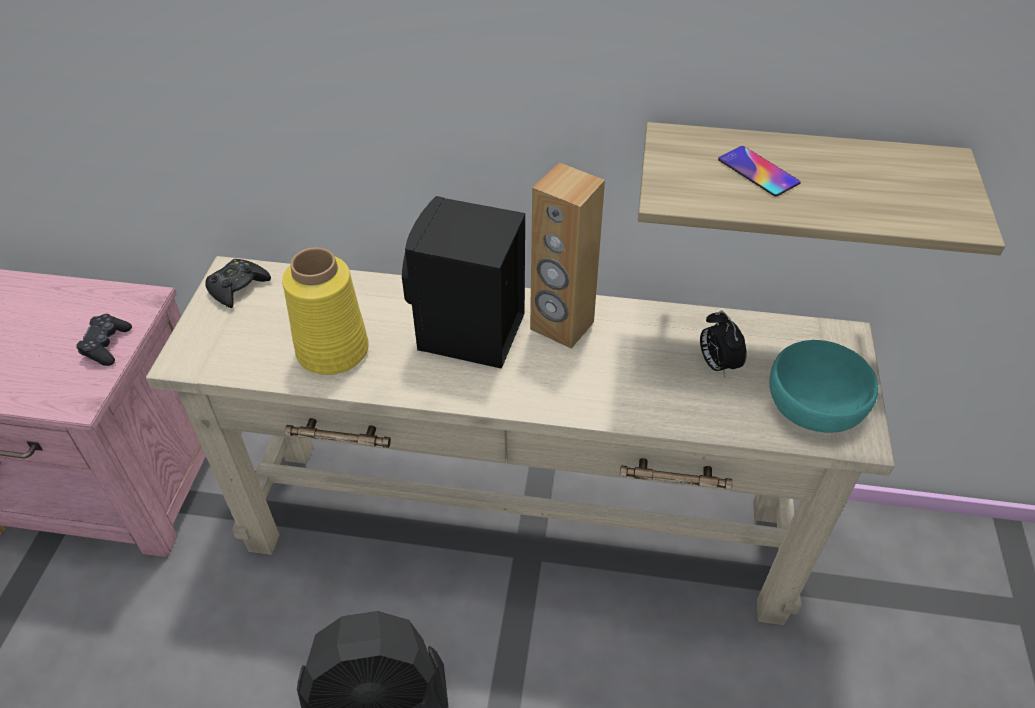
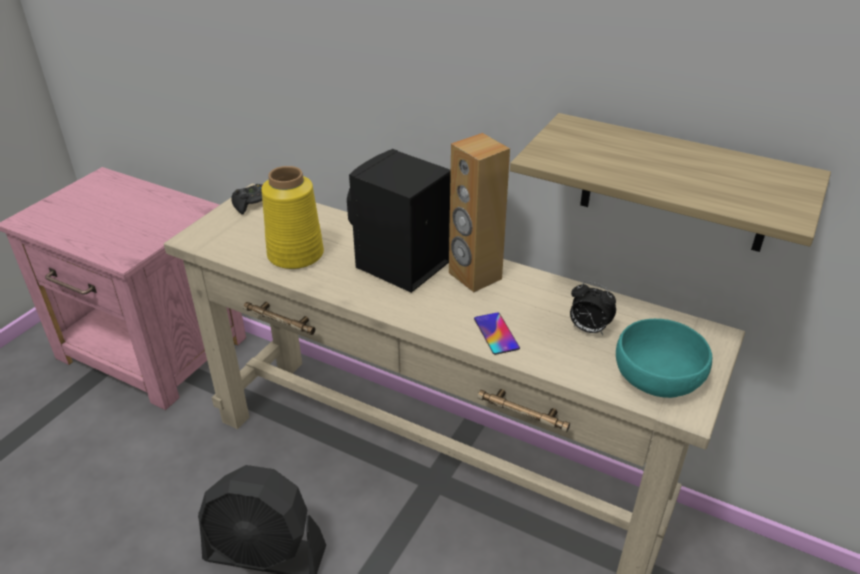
camera: 20 degrees right, 10 degrees down
(107, 345) = (160, 230): black game controller -> none
(717, 364) = (588, 329): alarm clock -> alarm clock turned 60 degrees counterclockwise
(758, 171) = (625, 154): phone -> phone (496, 333)

